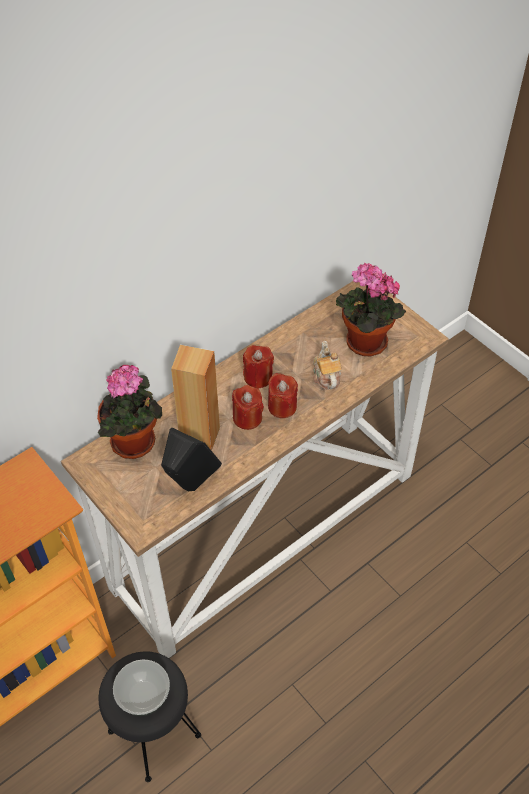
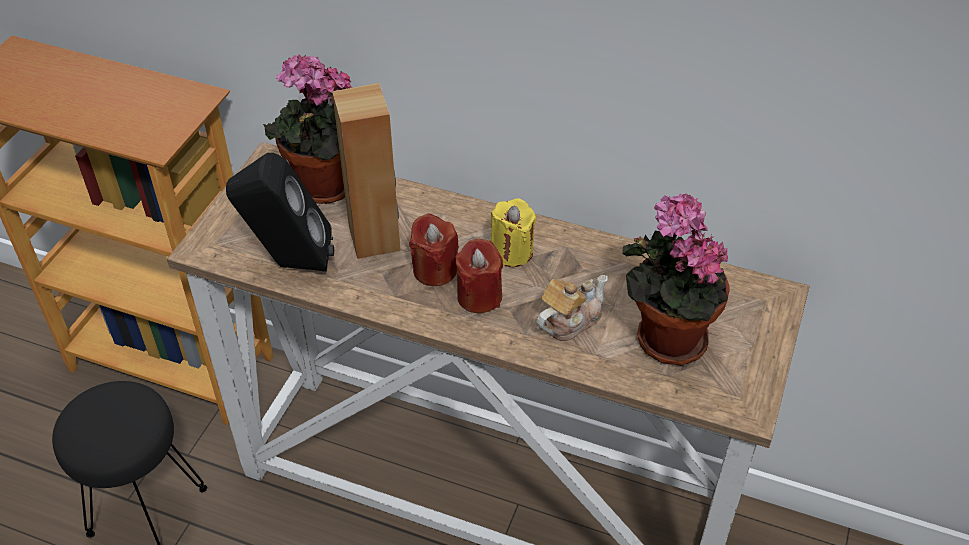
camera: 60 degrees right, 5 degrees down
(143, 696) = (102, 426): bowl -> none
(258, 377) = (511, 252): red candle -> yellow candle

